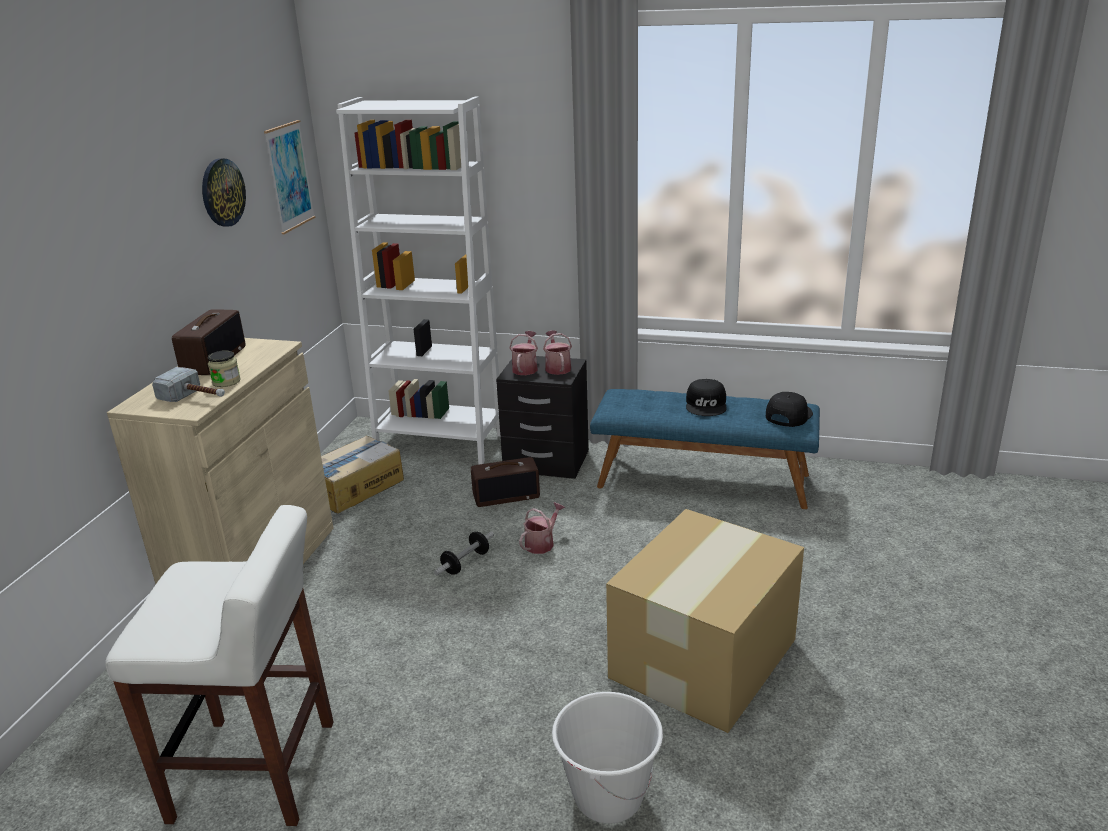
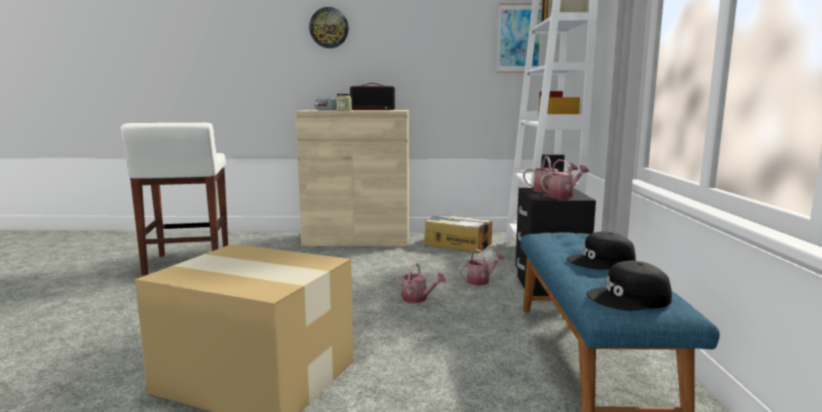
camera: 75 degrees right, 15 degrees down
(222, 192) = (442, 31): wall clock -> wall clock (329, 28)
(466, 563) = (381, 280): dumbbell -> none
(506, 496) = (480, 281): radio -> watering can
(608, 797) = (106, 348): white bucket -> none
(788, 415) = (629, 298): black cap -> black cap turned 150 degrees clockwise

